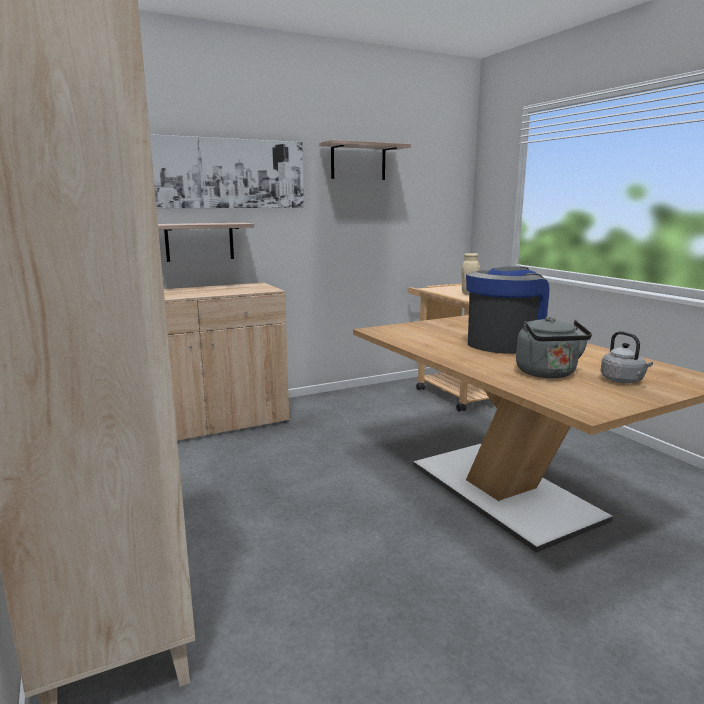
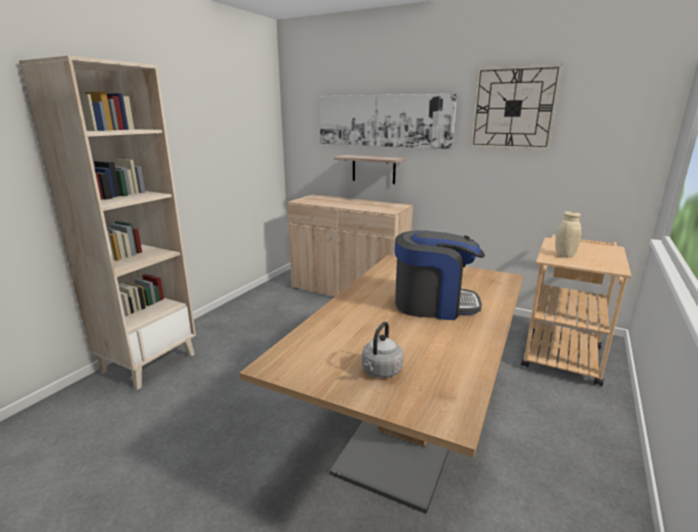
camera: 55 degrees right, 5 degrees up
(358, 162) = (513, 108): shelf -> wall clock
(548, 374) = (358, 336): grey kettle -> none

